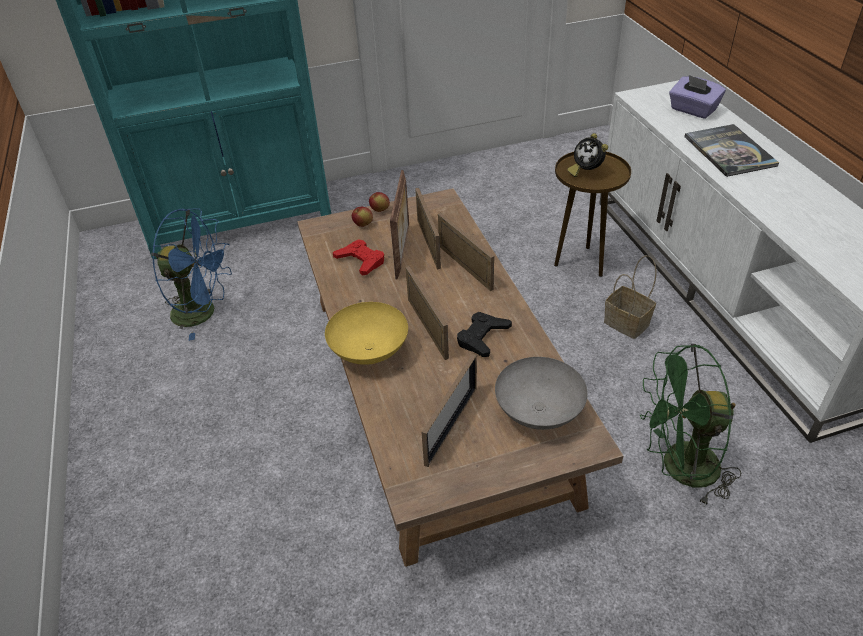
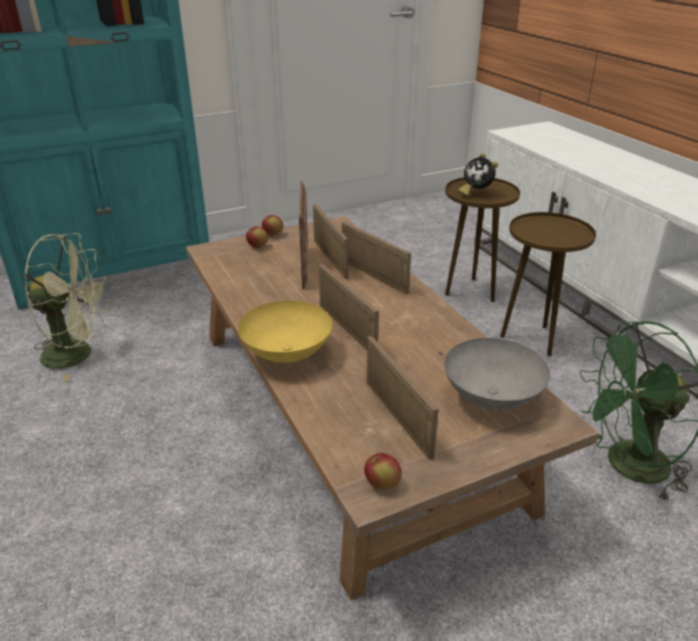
camera: 10 degrees left, 10 degrees down
(203, 312) = (79, 354): blue fan -> green fan
(361, 261) = (261, 276): red game controller -> none
(424, 488) = (382, 484): none -> apple
(451, 425) = (397, 417): picture frame -> picture frame turned 45 degrees counterclockwise
(482, 337) = (409, 334): black game controller -> none
(628, 323) = (531, 339): basket -> brown side table
(692, 110) = (564, 140): purple tissue box -> none
(729, 151) = (611, 165): book -> none

